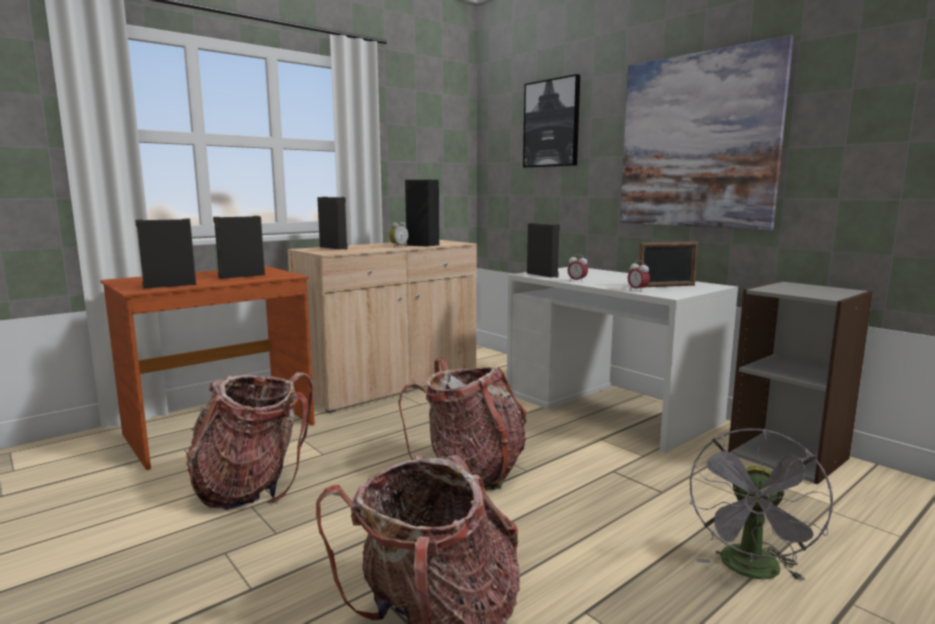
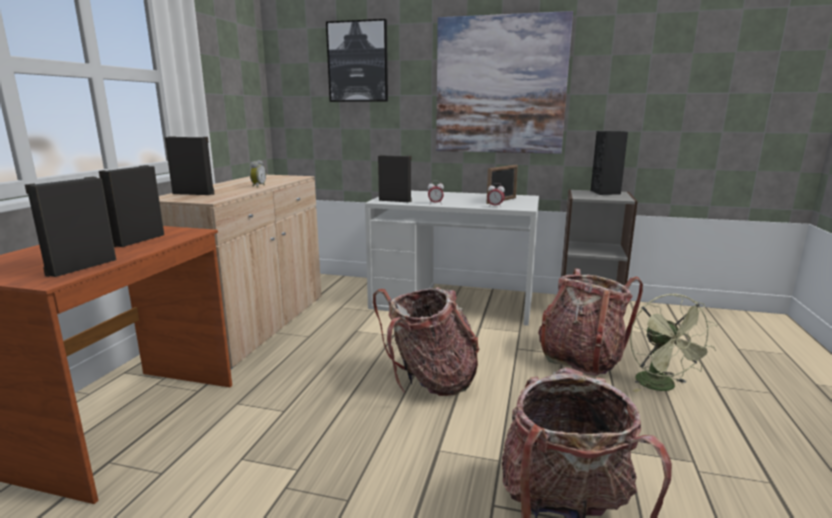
camera: 35 degrees left, 5 degrees up
(252, 487) = (259, 469): backpack -> backpack (581, 358)
(424, 245) = (274, 182): black speaker -> black speaker (605, 193)
(752, 571) = (661, 387): grey fan -> green fan

